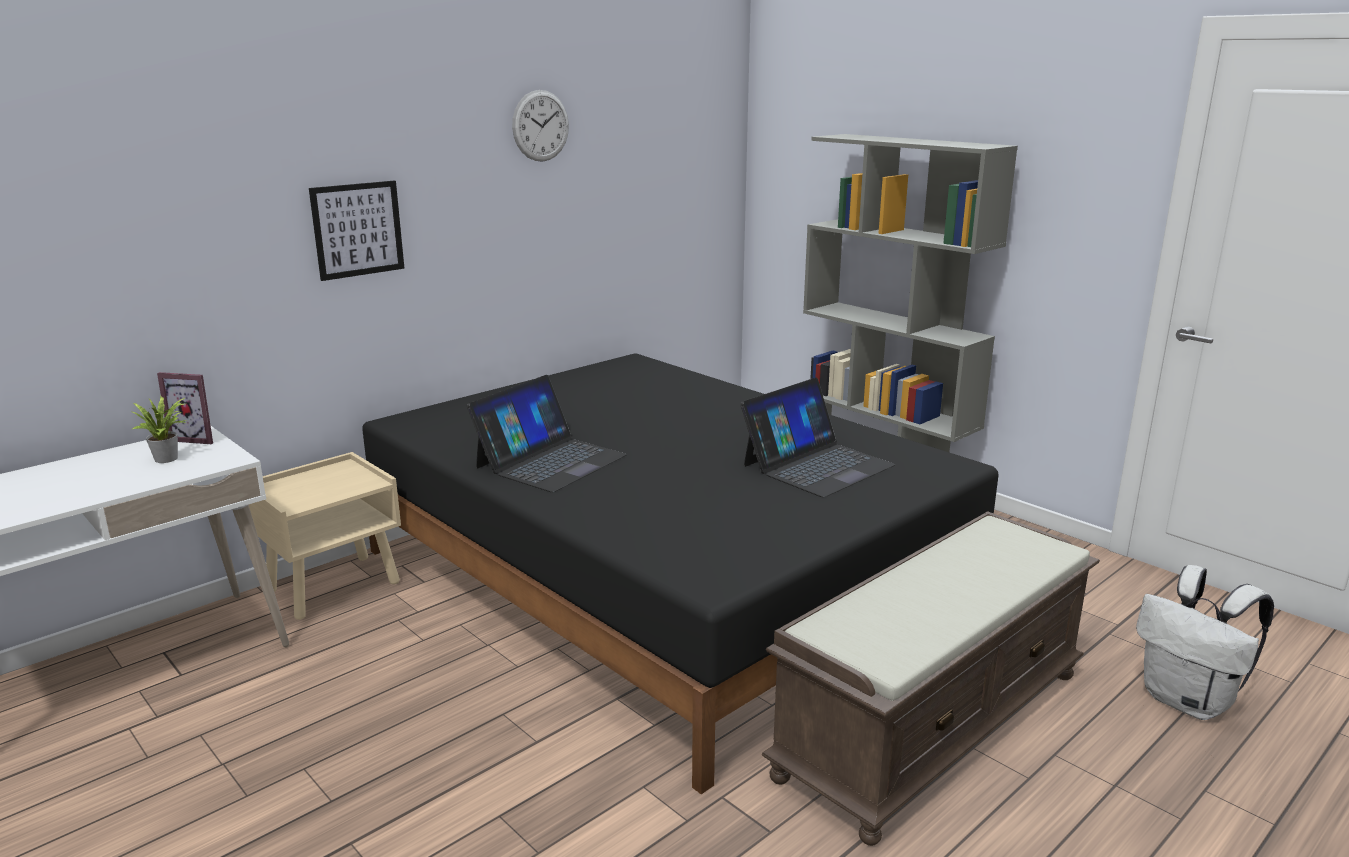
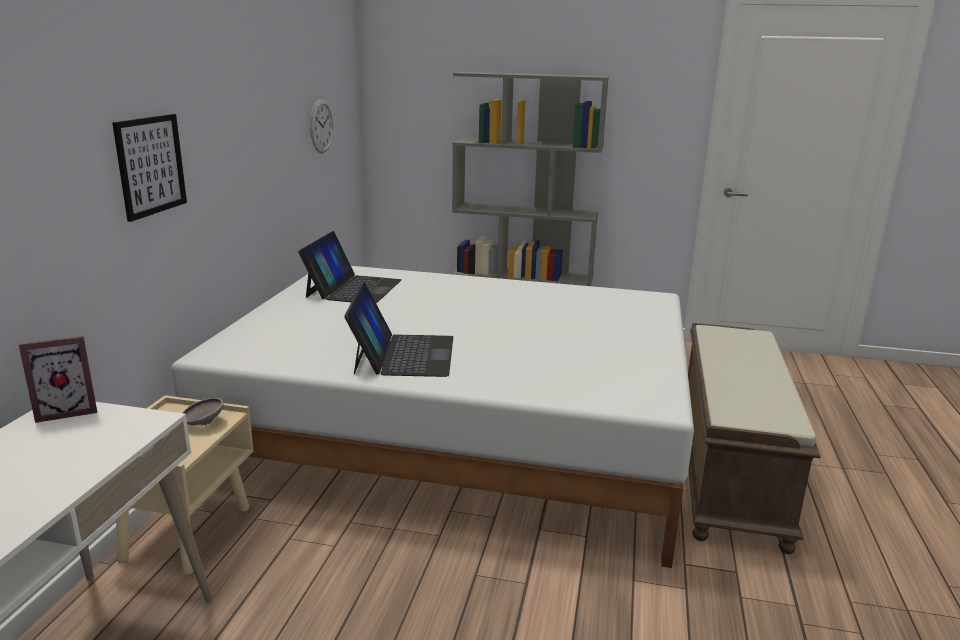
camera: 35 degrees left, 0 degrees up
(169, 458) = (72, 438): potted plant -> none
(349, 483) = (202, 423): none -> grey bowl
(540, 126) = (259, 62): wall clock -> wall clock (321, 126)
(661, 576) = (458, 433): black bed -> white bed
(817, 465) = (585, 314): laptop -> laptop (353, 288)
(1189, 701) = (815, 411): white backpack -> none

